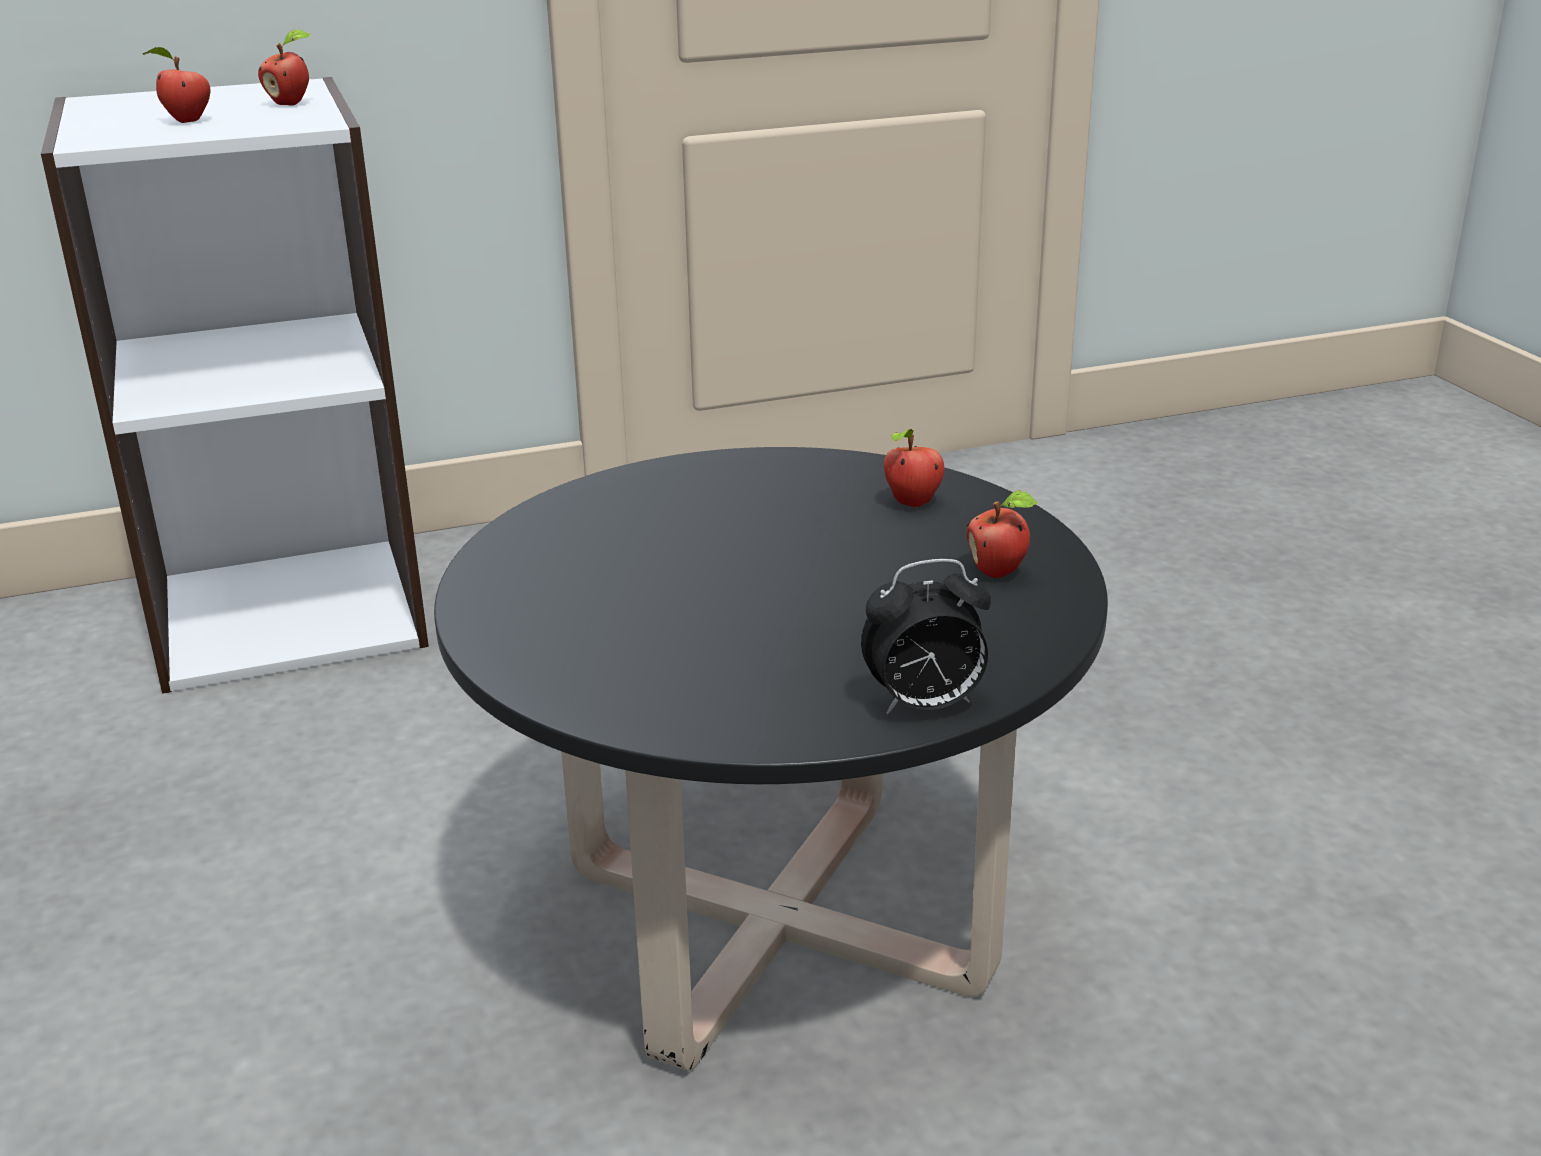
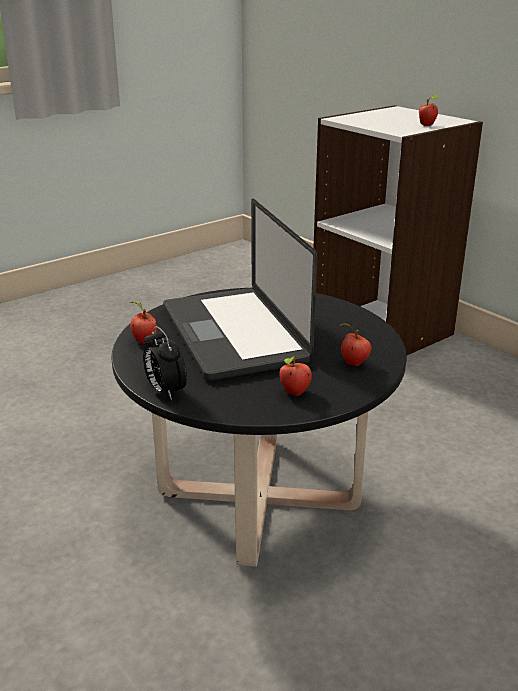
camera: 70 degrees right, 0 degrees up
(186, 121) = (381, 121): apple -> apple (143, 341)
(703, 594) = (233, 334): none -> laptop

